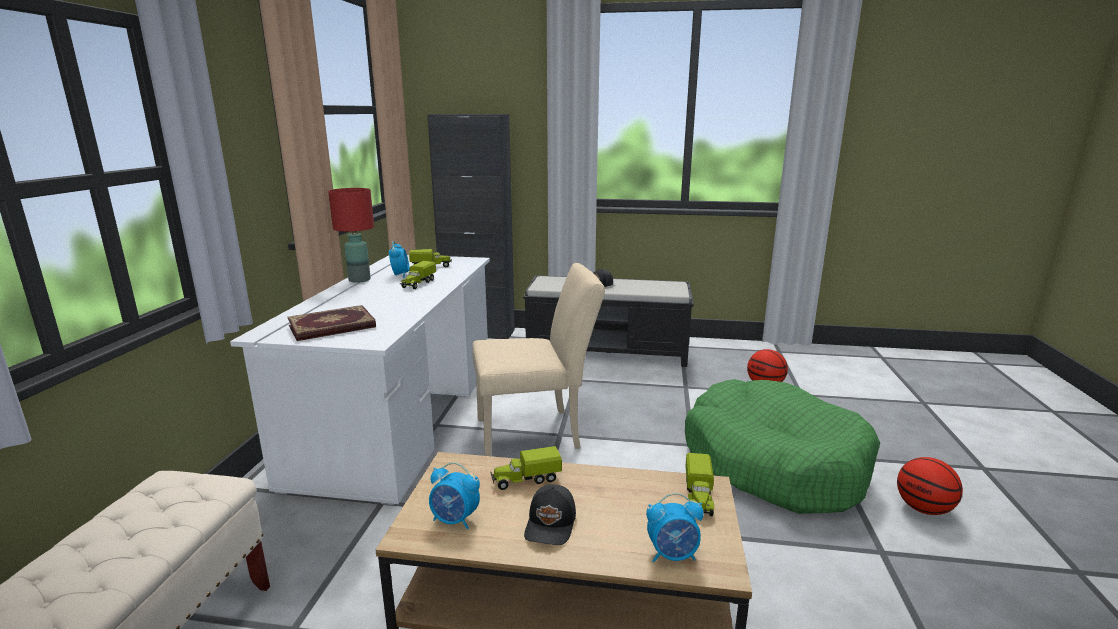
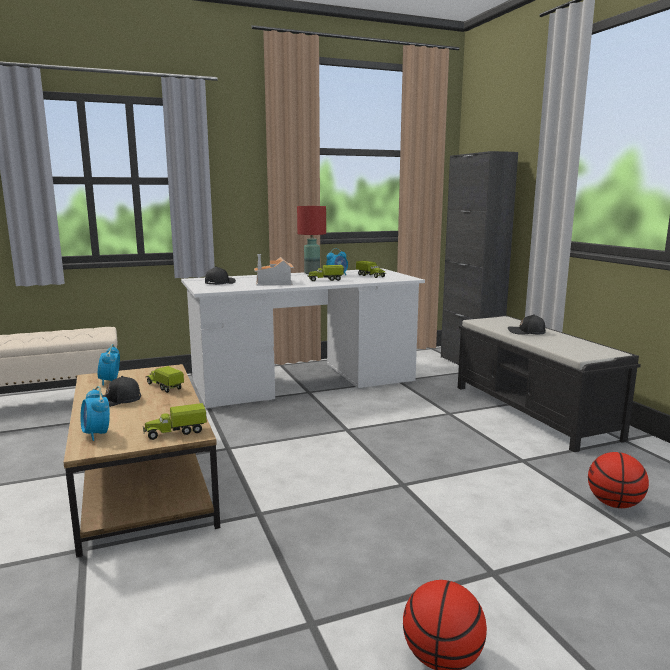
camera: 60 degrees right, 5 degrees down
(332, 327) = (219, 283): book -> black cap
(391, 304) = (275, 283): none -> toy house
(536, 432) = (338, 421): beige chair -> none
(773, 462) = (424, 533): green dog bed -> none

